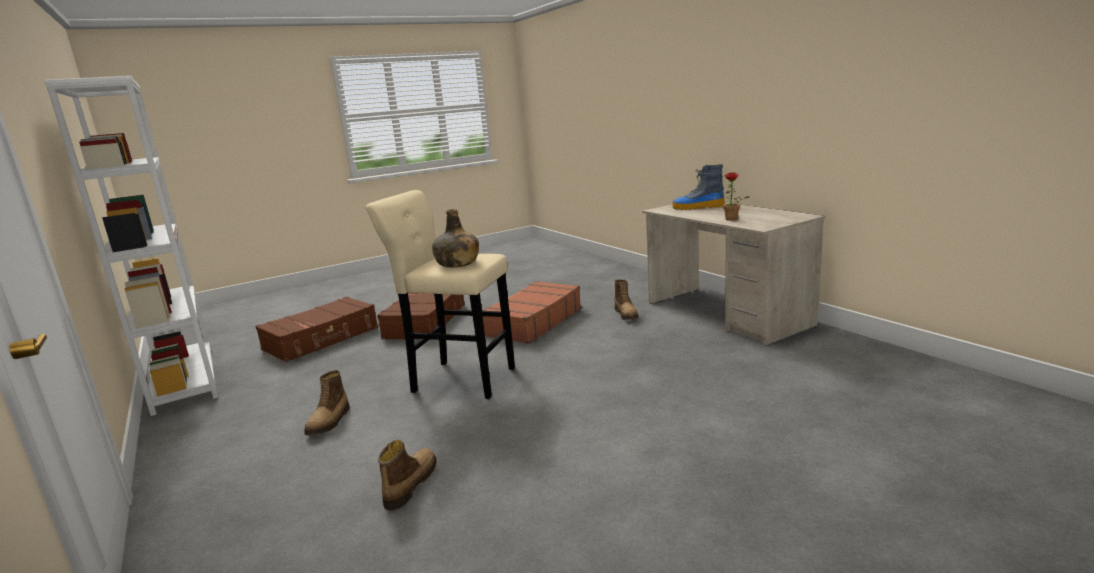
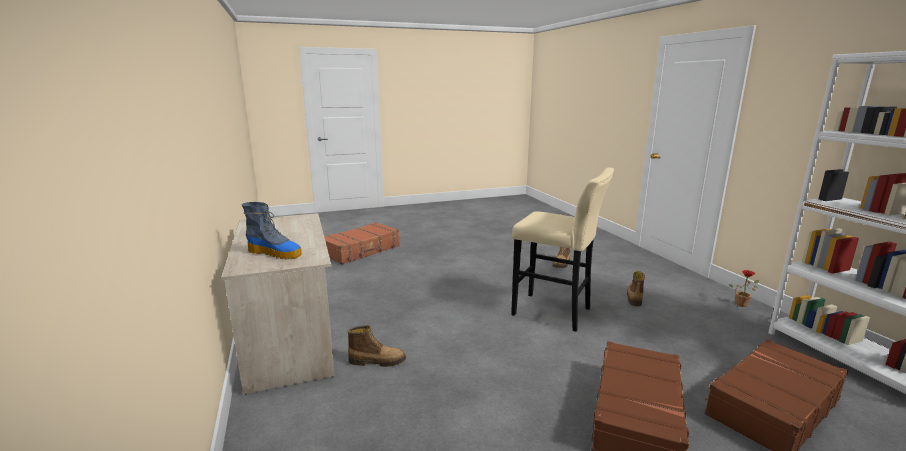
camera: 170 degrees left, 0 degrees up
(457, 263) = (548, 216): green bottle -> none
(533, 322) = (485, 373): brown suitcase -> brown suitcase (361, 250)
(626, 315) = (377, 361): boot -> boot turned 90 degrees clockwise
(730, 220) = (303, 228): potted plant -> potted plant (742, 304)

